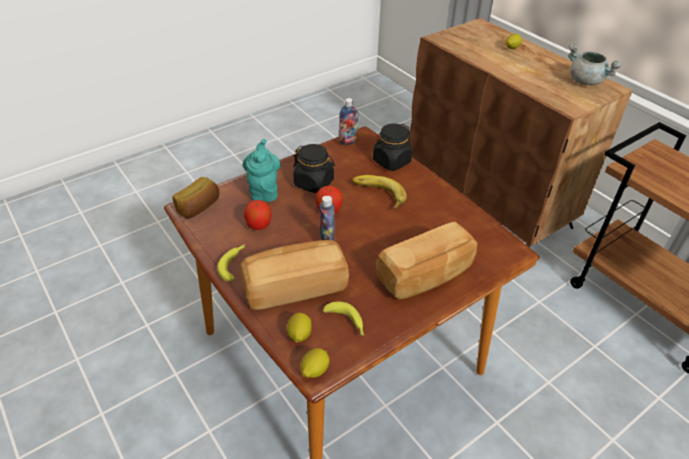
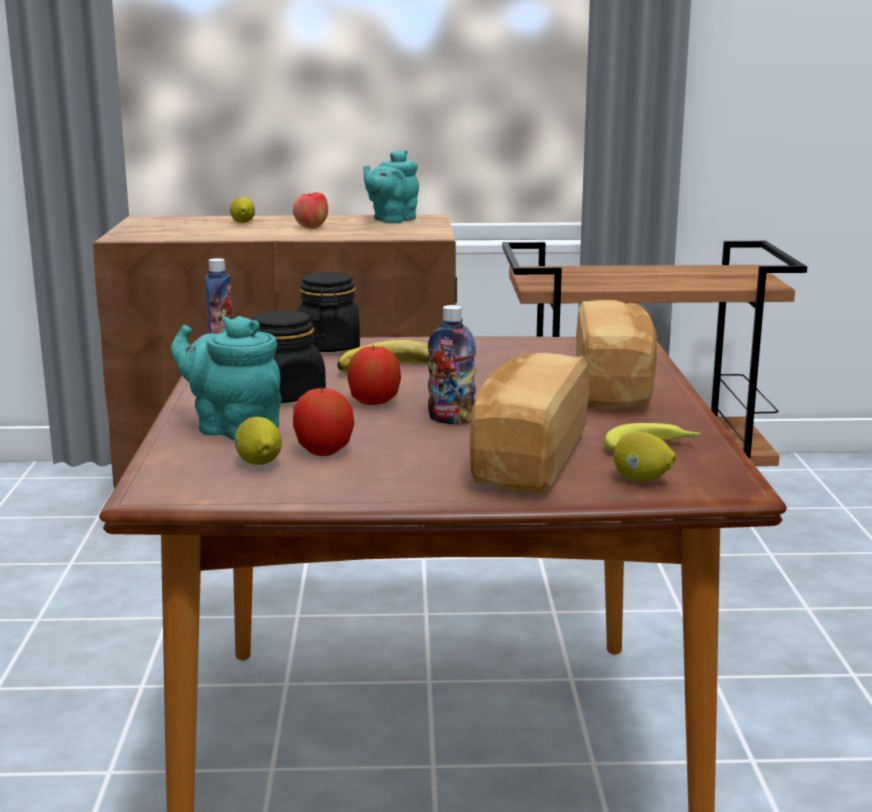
camera: 55 degrees left, 25 degrees down
(199, 207) = (177, 482): bread -> none
(234, 264) = (397, 488): banana -> none
(314, 370) = (730, 486): lemon -> lemon (259, 463)
(530, 69) = (311, 228): none -> apple
(586, 81) = (392, 220): grey cooking pot -> turquoise teapot

